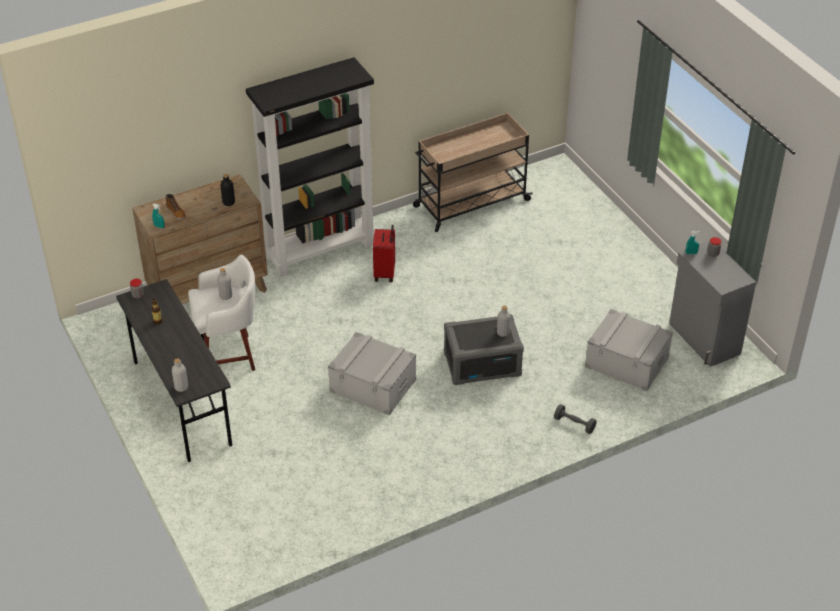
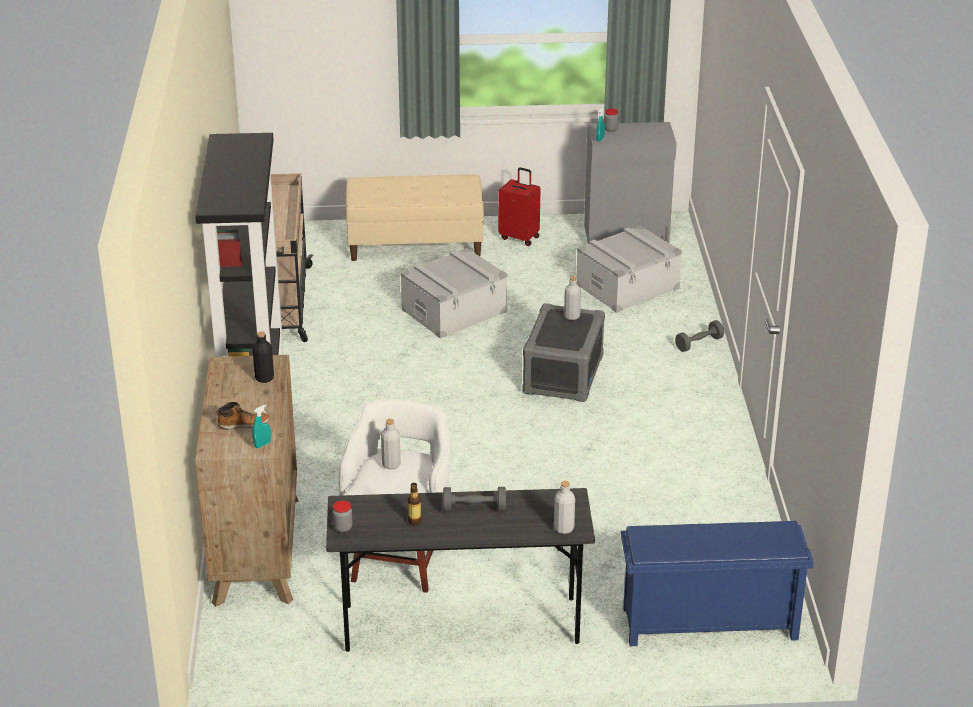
camera: 65 degrees left, 10 degrees down
(183, 342) = (474, 508): none -> grey dumbbell
(236, 520) = (708, 625): none -> blue shoe rack
(373, 385) = (542, 459): grey storage box -> grey storage box (454, 310)
(385, 273) = (347, 398): red suitcase -> red suitcase (520, 237)
(597, 237) = (416, 245): none -> beige bench

